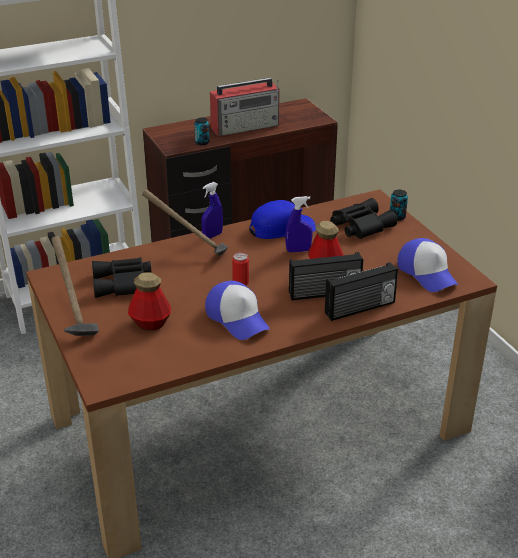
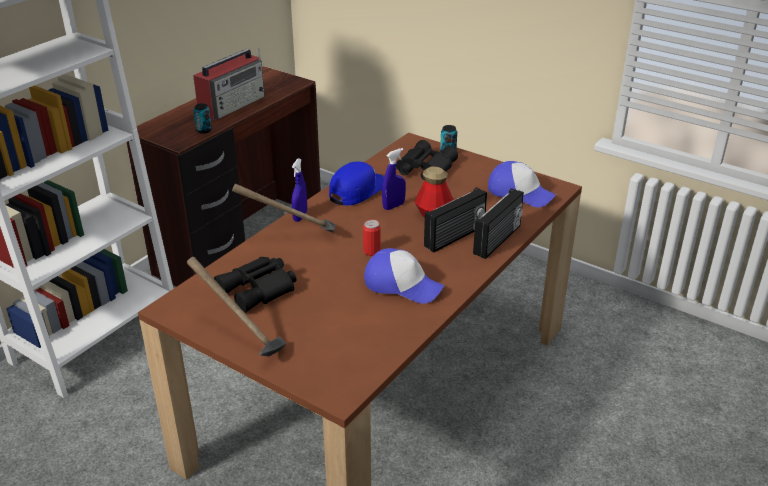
camera: 30 degrees left, 0 degrees up
(150, 323) = (325, 318): bottle -> none

